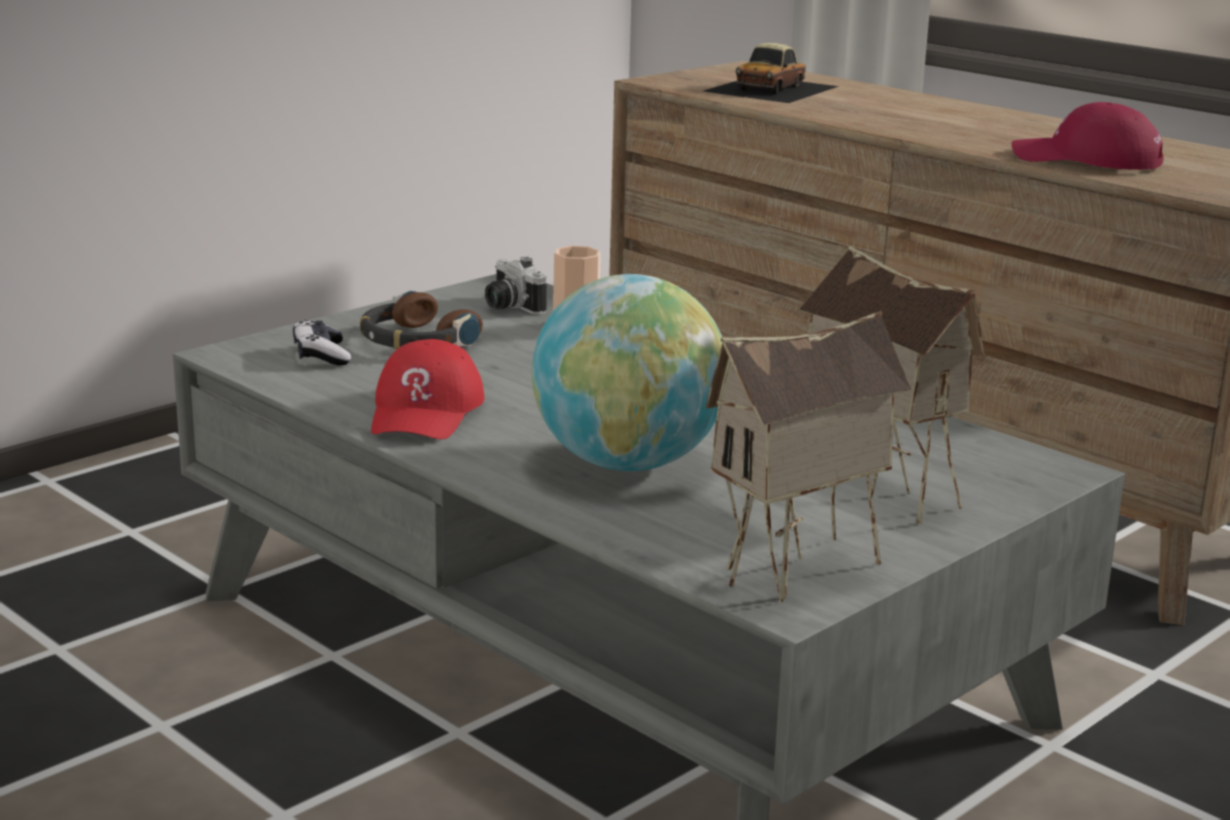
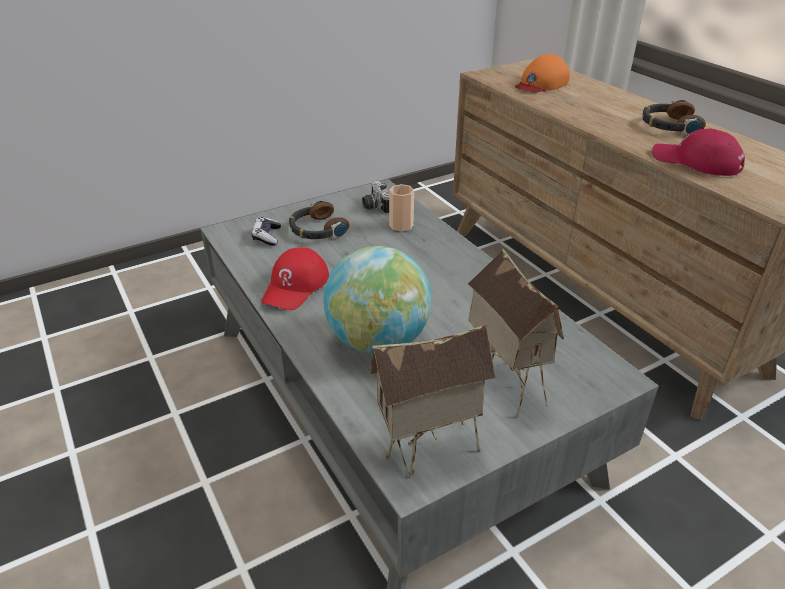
camera: 15 degrees right, 15 degrees up
(772, 88) = (541, 83): toy car -> orange cap
(1019, 126) = (668, 125): none -> headphones

